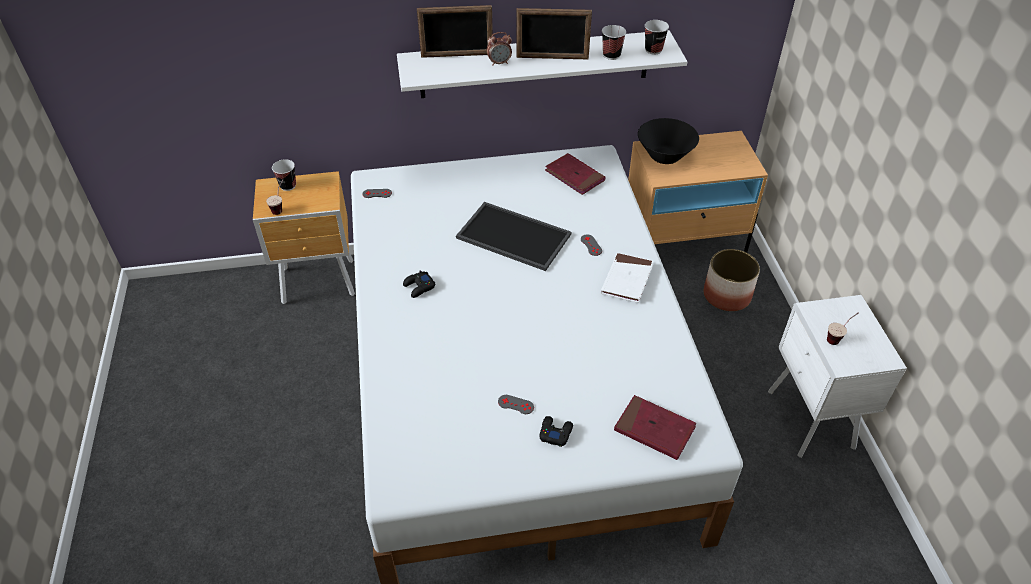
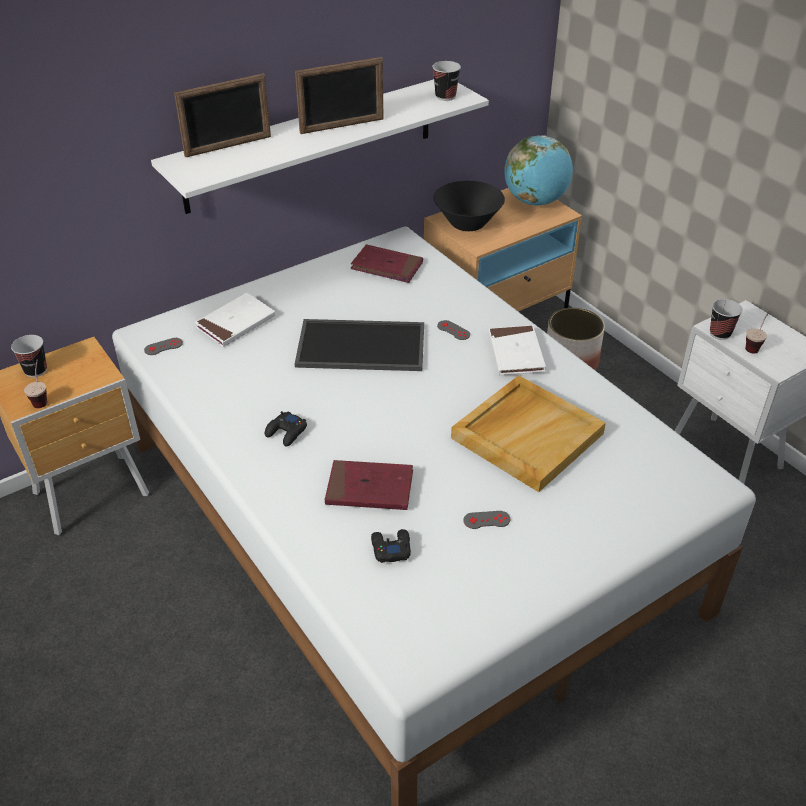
camera: 25 degrees left, 5 degrees down
(436, 190) = (236, 323): none -> white book
(499, 63) = (285, 143): alarm clock -> none
(555, 433) = (550, 533): black game controller -> black game controller (390, 548)
(590, 349) = (527, 435): none -> beige tray
(611, 55) = (405, 110): cup -> cup (720, 333)
(654, 429) = (649, 492): red book -> red book (369, 489)
(735, 151) = (535, 201): none -> globe

